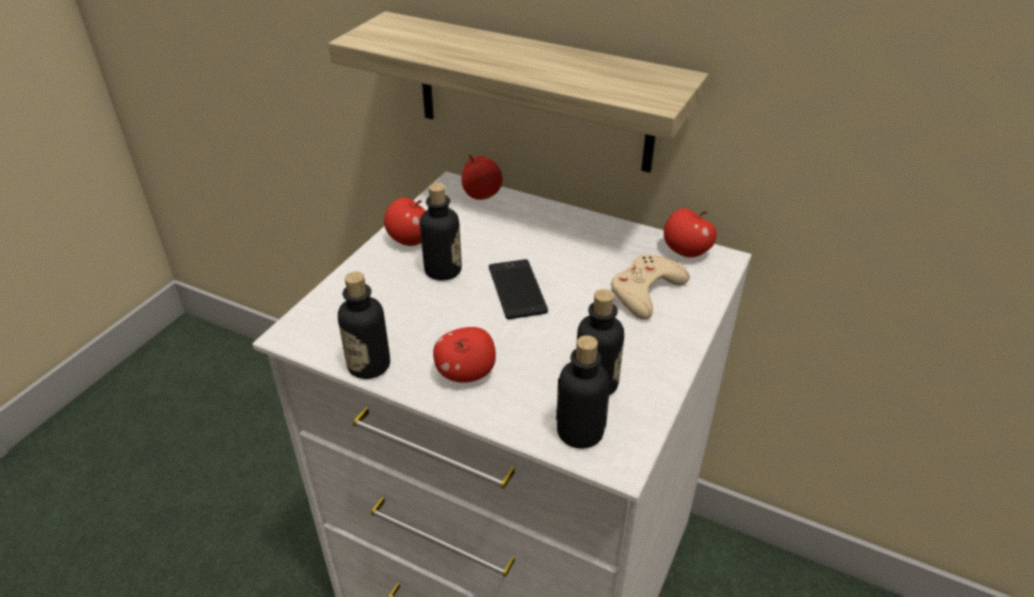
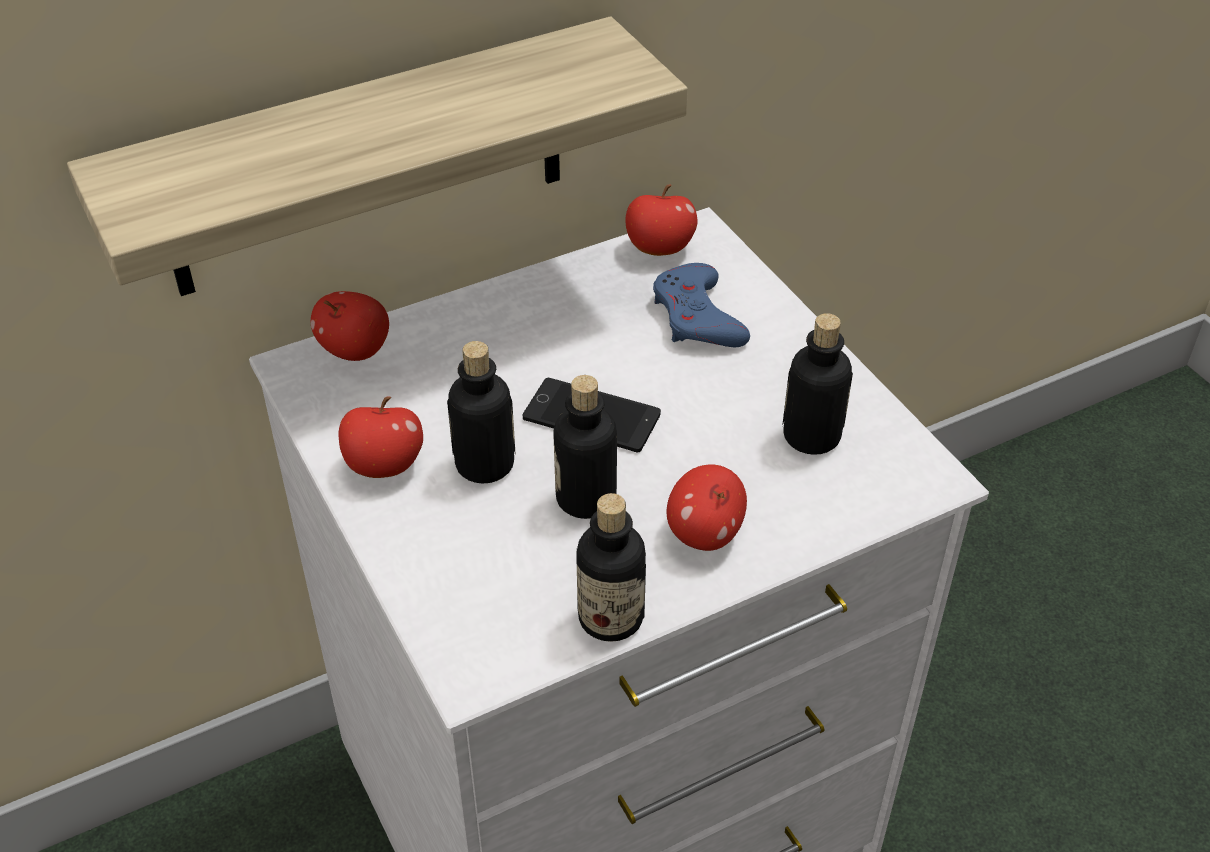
camera: 55 degrees left, 5 degrees up
(580, 432) = (873, 486): bottle -> bottle (586, 498)
(645, 291) = (697, 317): beige game controller -> blue game controller

